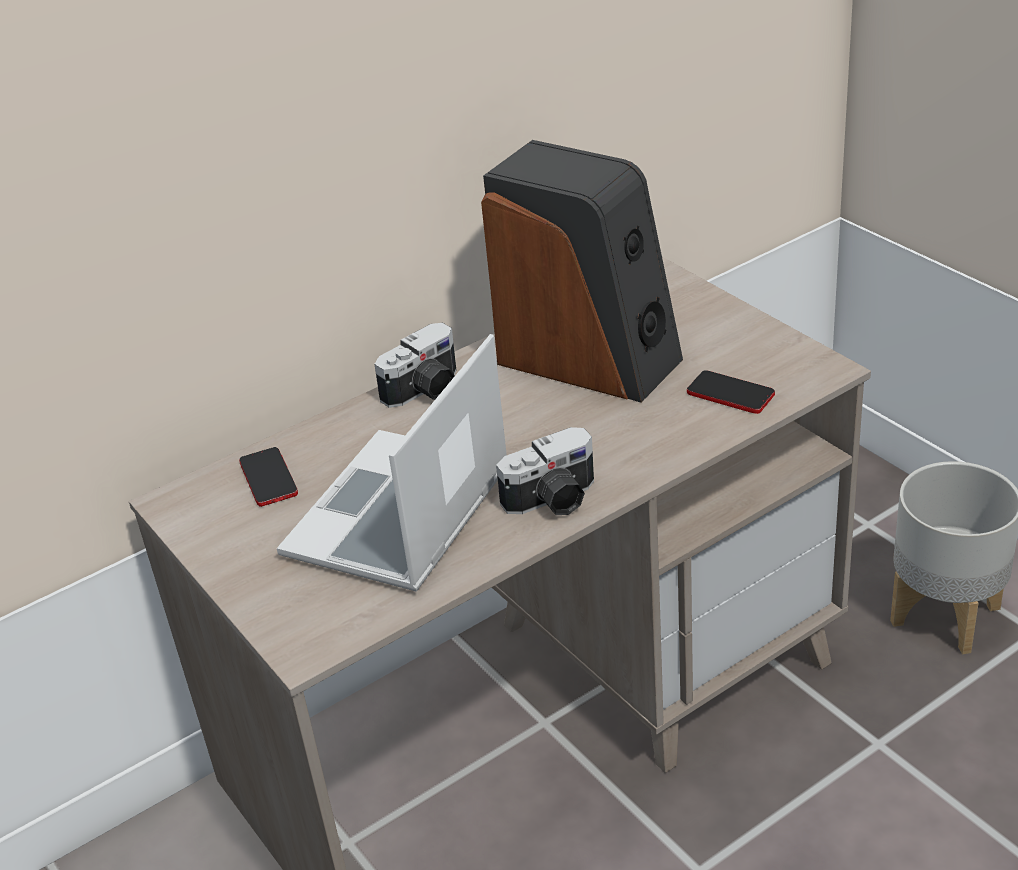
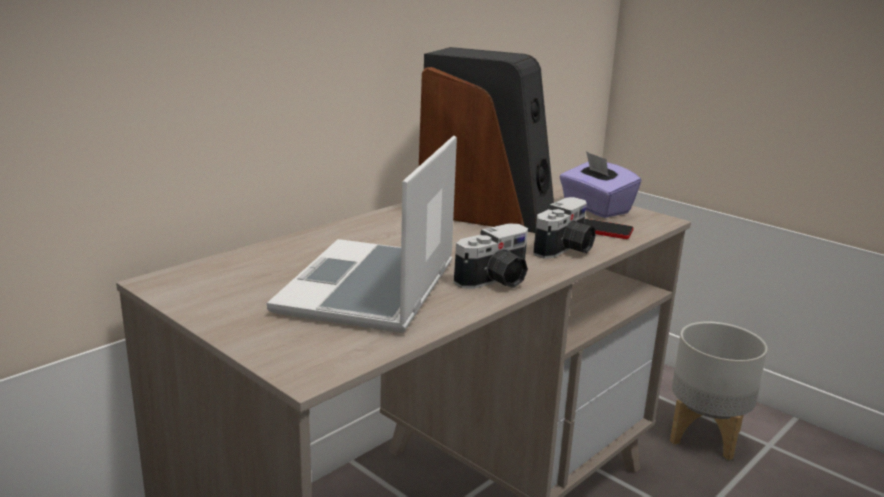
camera: 15 degrees left, 15 degrees down
(268, 478) = (245, 269): phone -> none
(426, 390) = (366, 226): camera -> camera (566, 249)
(746, 344) = (595, 208): none -> purple tissue box

